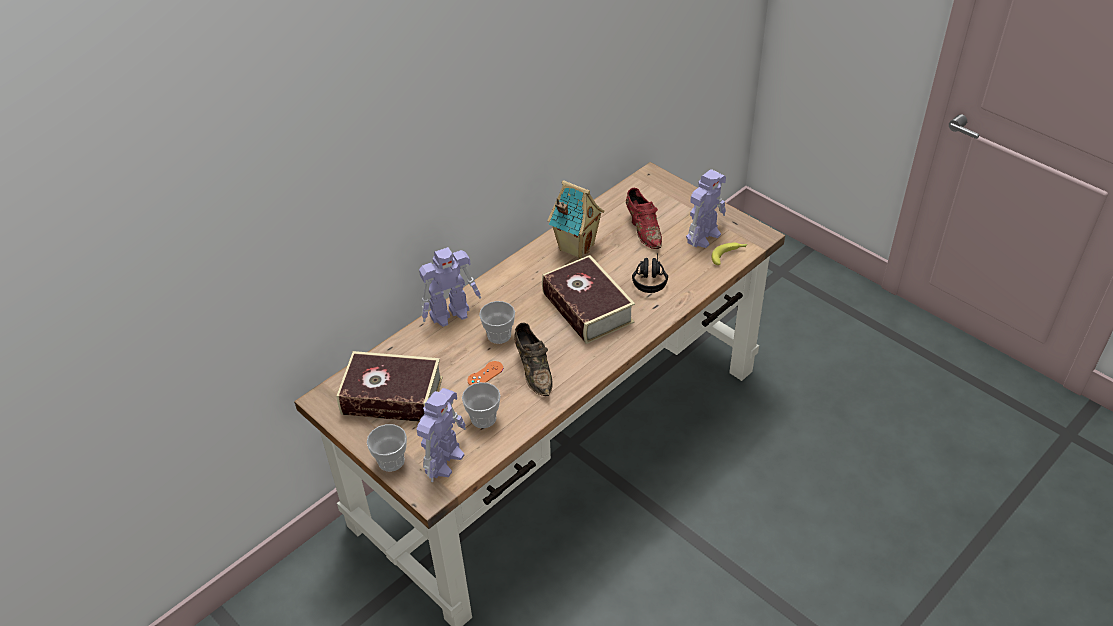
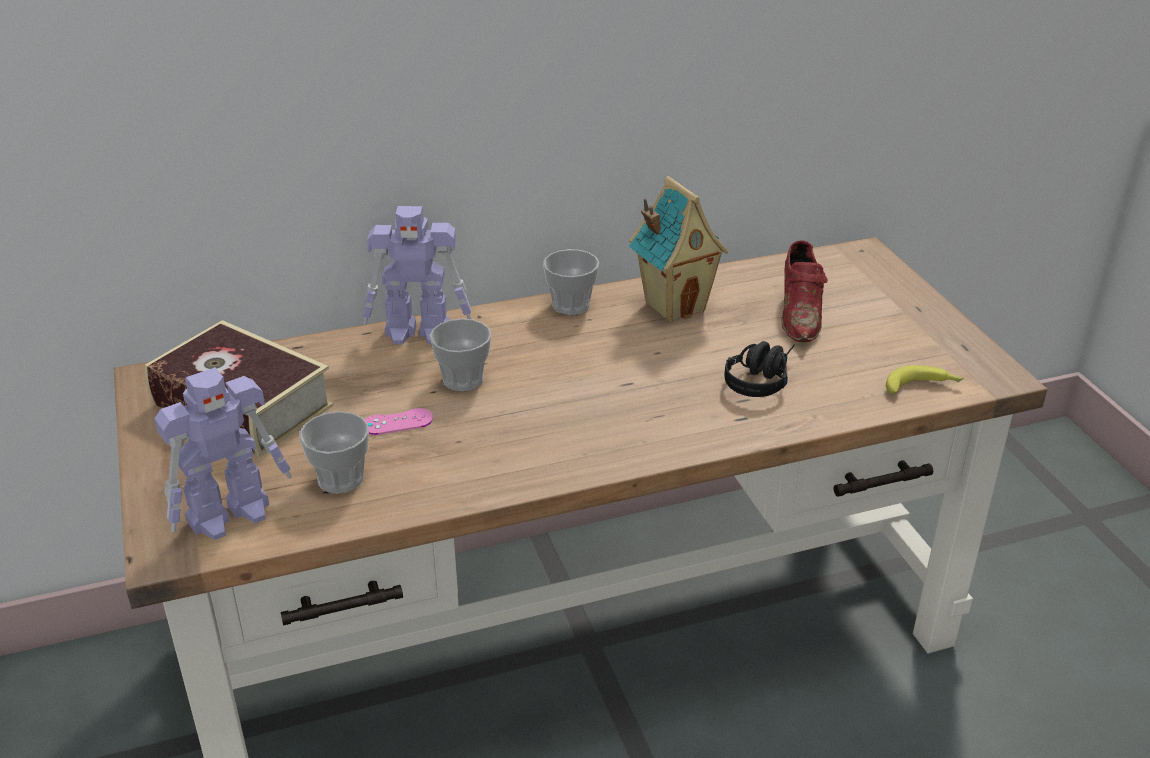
camera: 25 degrees right, 10 degrees down
(391, 461) = (158, 487): cup -> cup (571, 305)
(485, 374) = (397, 422): orange game controller -> pink game controller
(534, 370) = (474, 441): brown shoe -> none
(587, 308) = (628, 387): book -> none
(704, 236) = (897, 349): toy robot -> none

